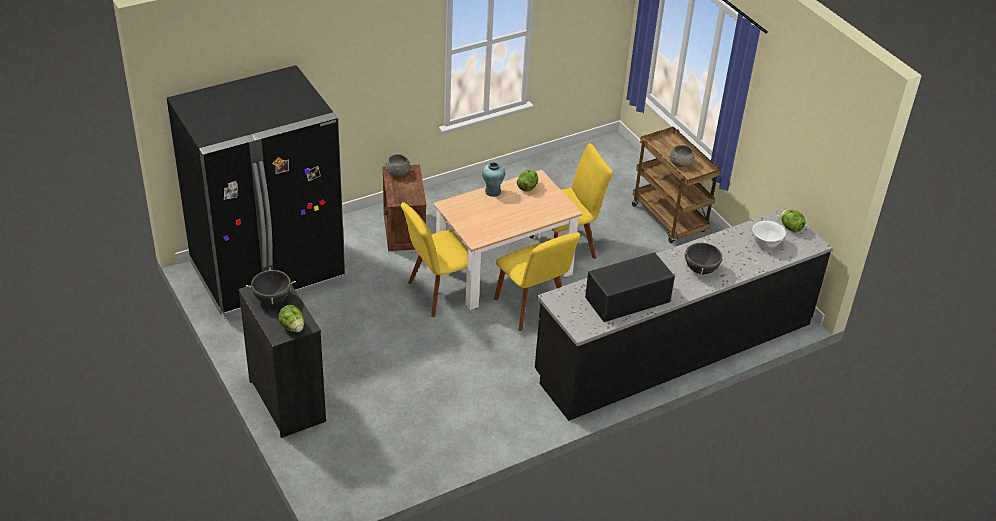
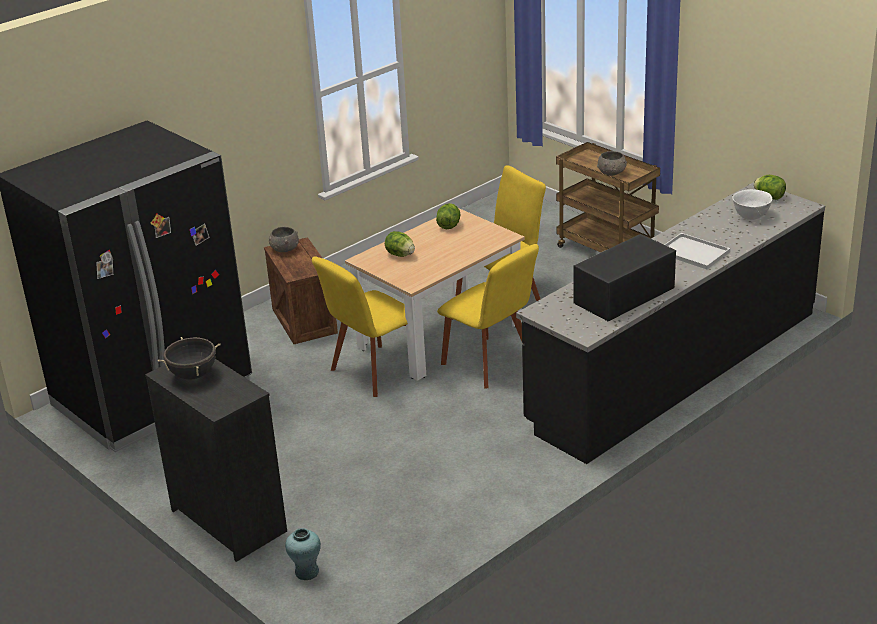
camera: 10 degrees left, 10 degrees down
(292, 327) = (231, 397): lettuce -> lettuce (400, 255)
(492, 192) = (410, 237): turquoise vase -> turquoise vase (306, 572)
(700, 269) = (692, 252): black cooking pot -> white tray

